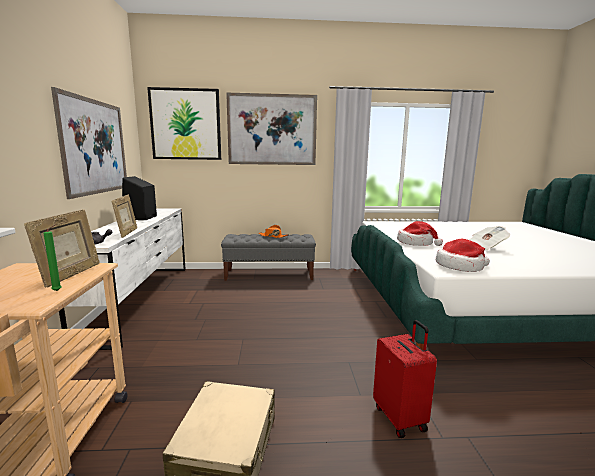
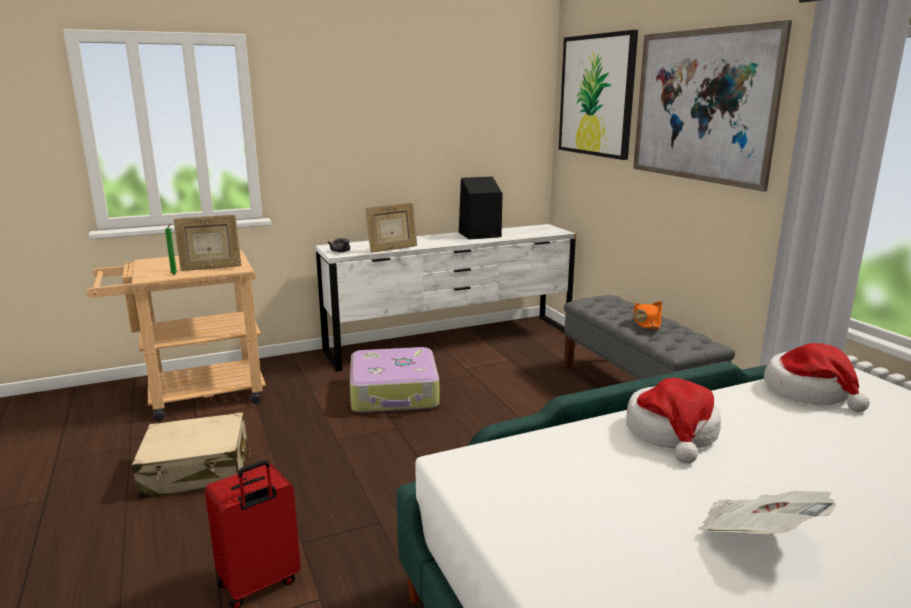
camera: 70 degrees right, 5 degrees up
(95, 147) = (430, 138): picture -> none
(194, 331) = (395, 393): none -> suitcase
(460, 266) = (504, 484): hat -> hat (809, 392)

